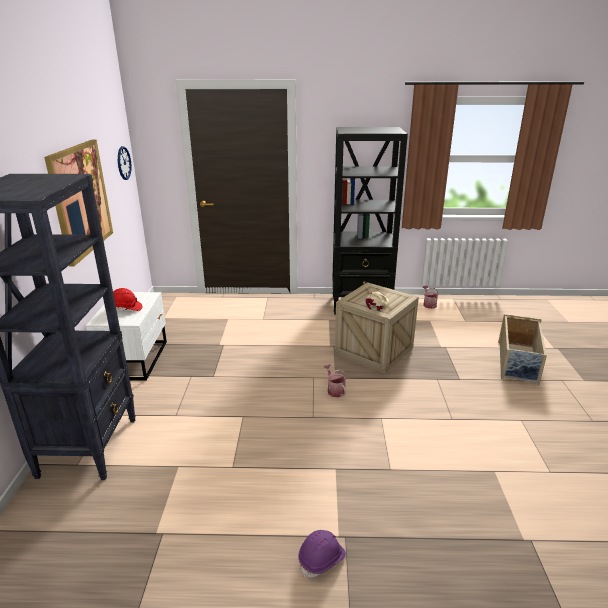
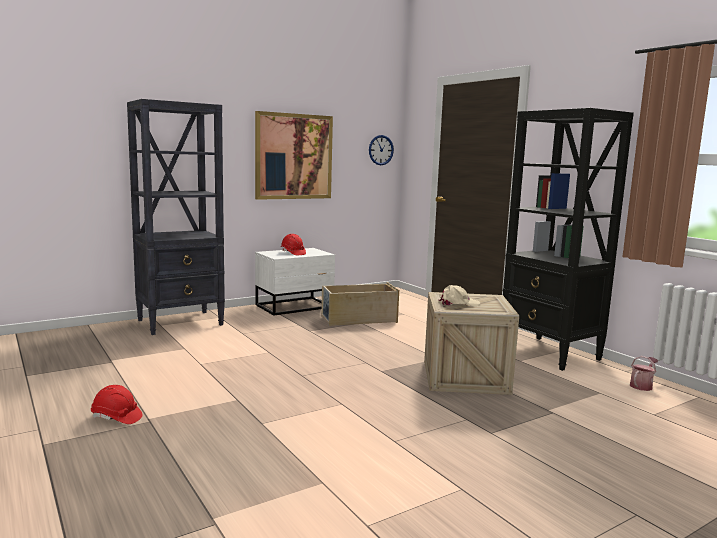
camera: 55 degrees right, 15 degrees down
(322, 559) = (116, 417): purple hard hat -> red hard hat
(334, 390) = (359, 375): watering can -> none
(518, 363) = (615, 469): beige storage box -> beige storage box (358, 319)

